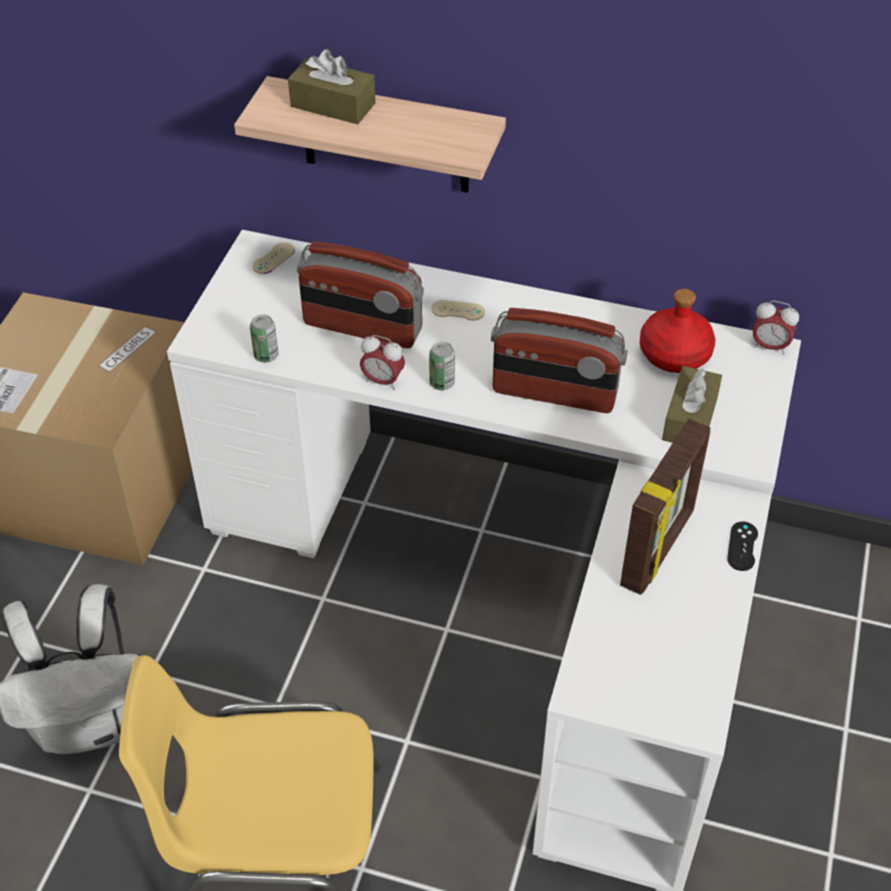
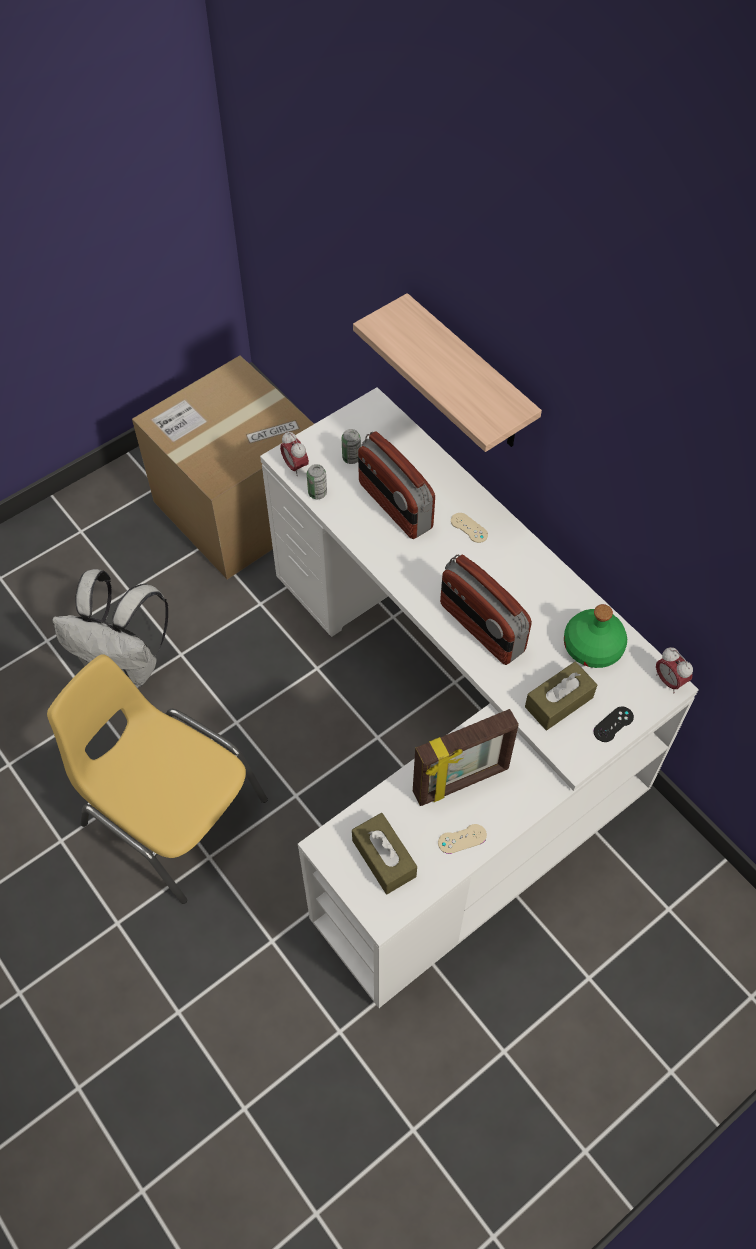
camera: 35 degrees right, 10 degrees up
(273, 258) = (379, 421): beige game controller -> beige game controller (462, 839)
(333, 105) = (430, 339): brown tissue box -> brown tissue box (384, 858)
(382, 381) = (375, 554): alarm clock -> alarm clock (295, 466)
(442, 383) = (412, 577): can -> can (351, 458)
(675, 354) = (592, 647): red bottle -> green bottle
(742, 546) = (519, 815): black game controller -> black game controller (613, 724)

